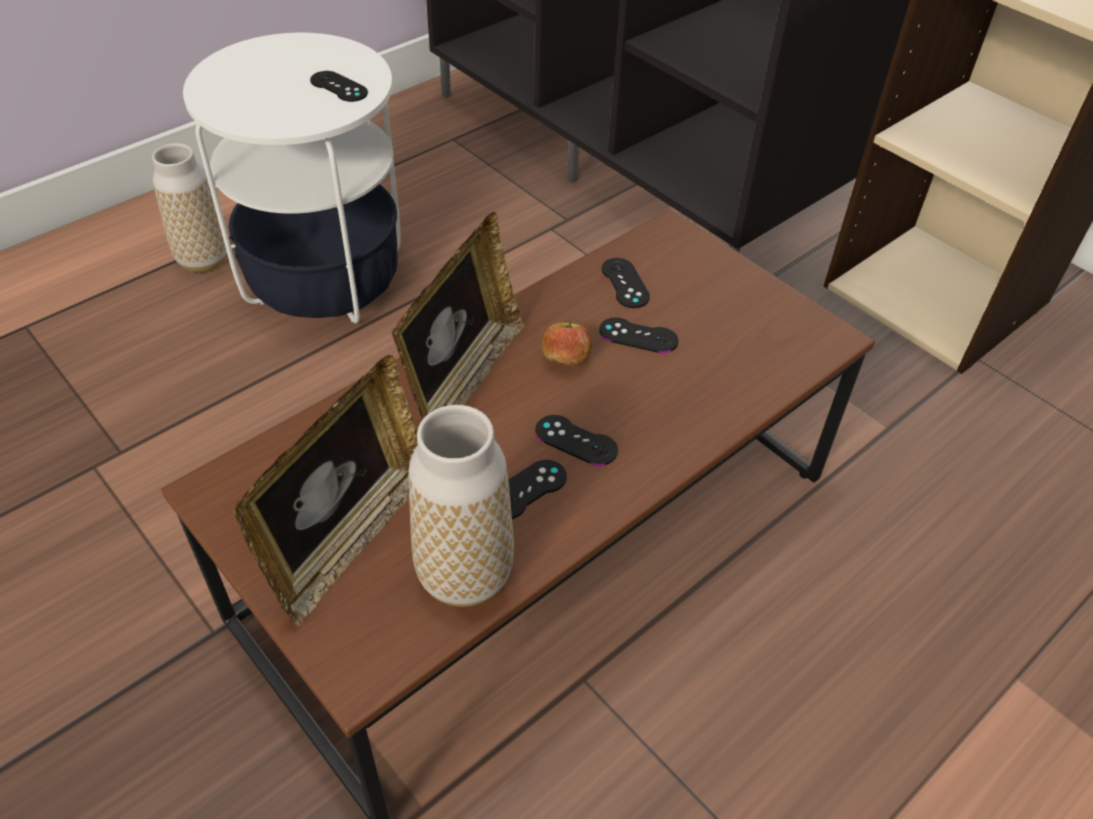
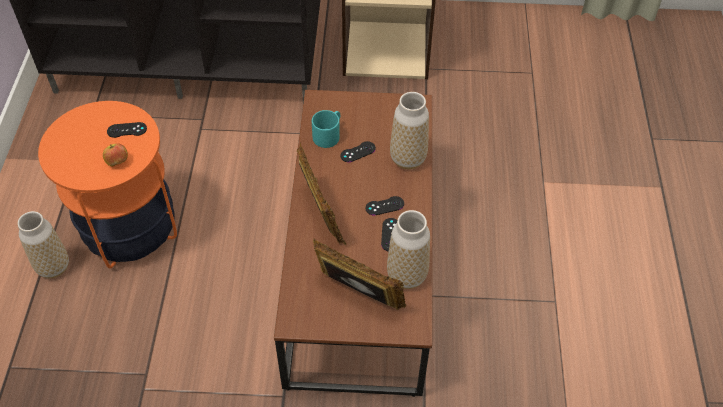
camera: 45 degrees left, 5 degrees up
(325, 282) = (130, 231): white side table -> orange side table
(350, 537) = (358, 296): picture frame -> picture frame turned 45 degrees counterclockwise
(566, 360) = (346, 180): apple -> apple (117, 162)
(625, 283) = (328, 134): black game controller -> turquoise mug
(707, 402) = (408, 159): none -> vase

